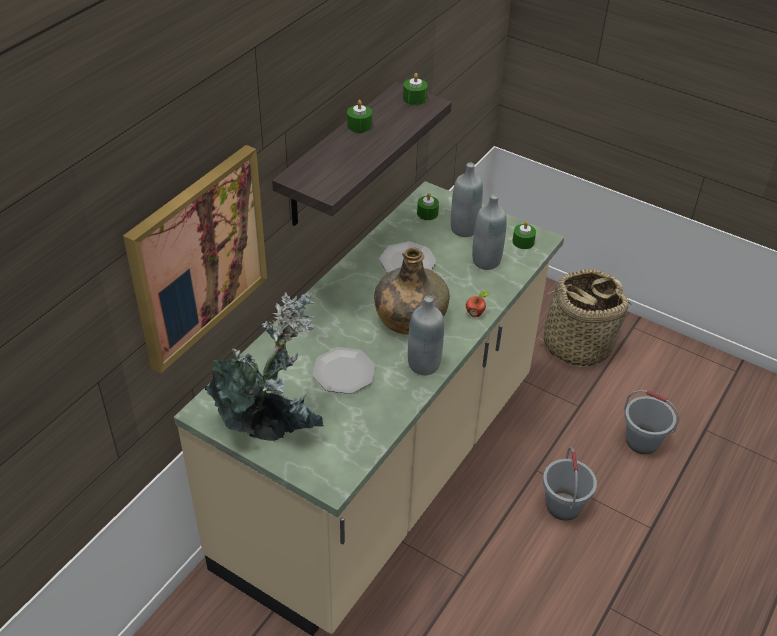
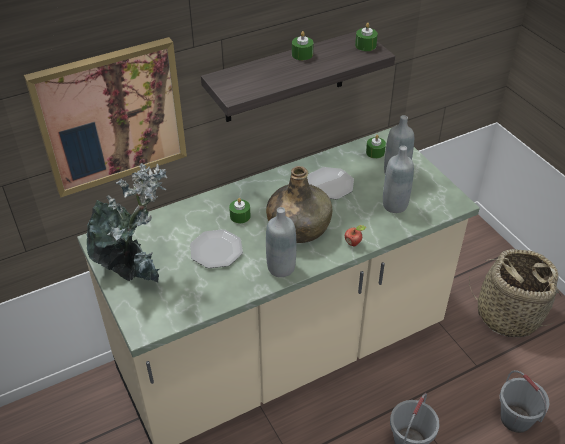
camera: 30 degrees right, 0 degrees up
(523, 242) = (439, 200): green candle -> green candle (240, 216)

